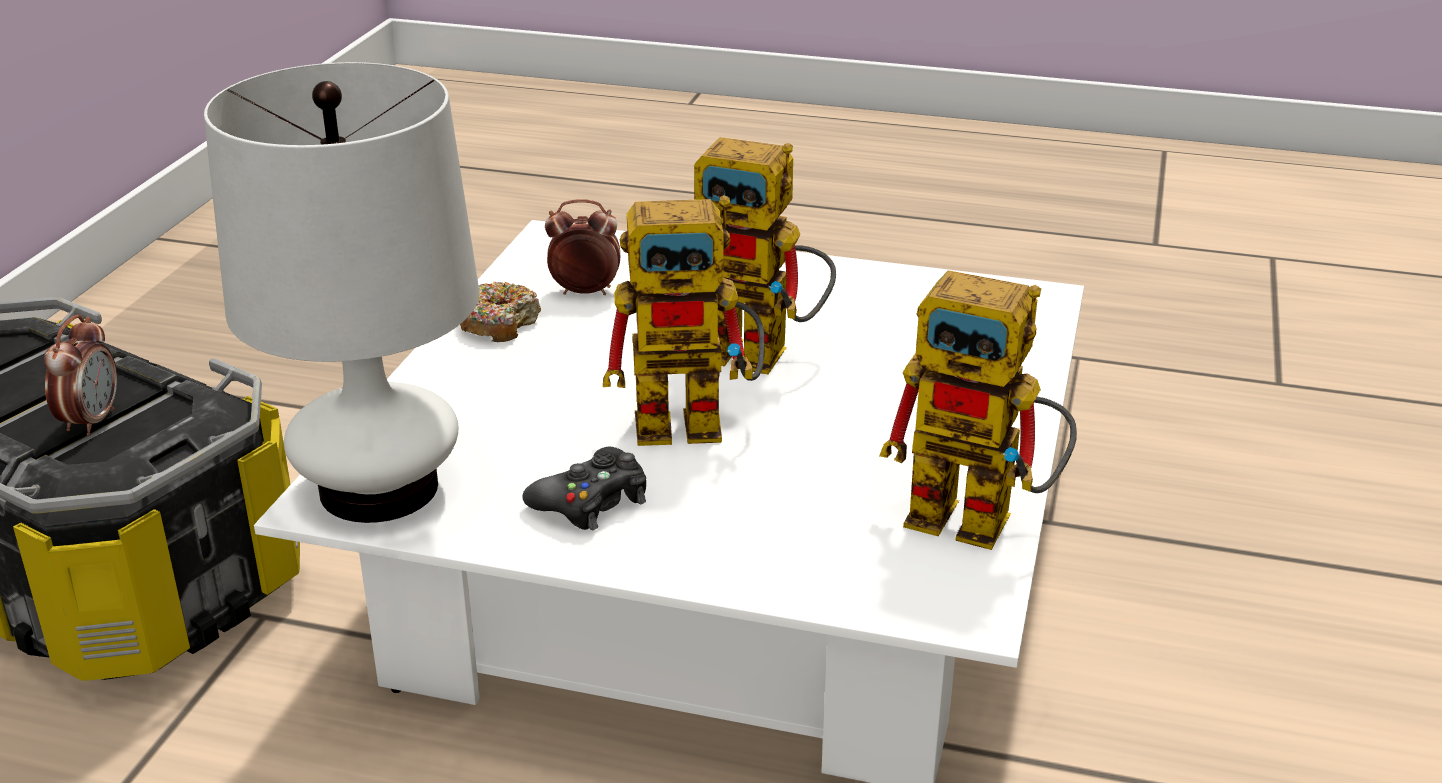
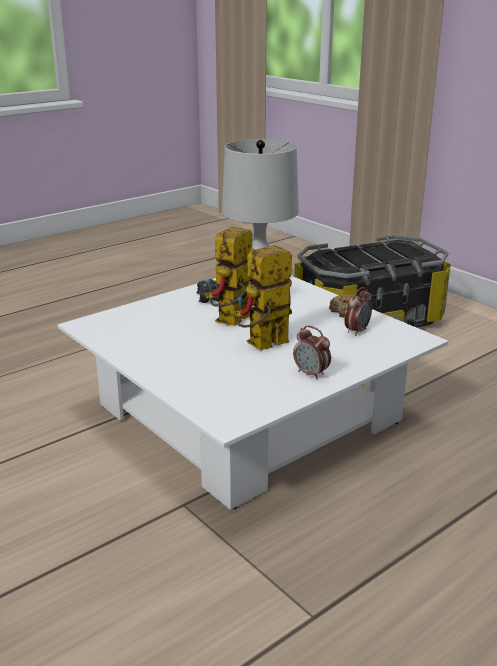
camera: 125 degrees right, 5 degrees down
(91, 421) = (350, 258): alarm clock -> alarm clock (311, 374)
(983, 520) = (111, 342): toy robot -> none

